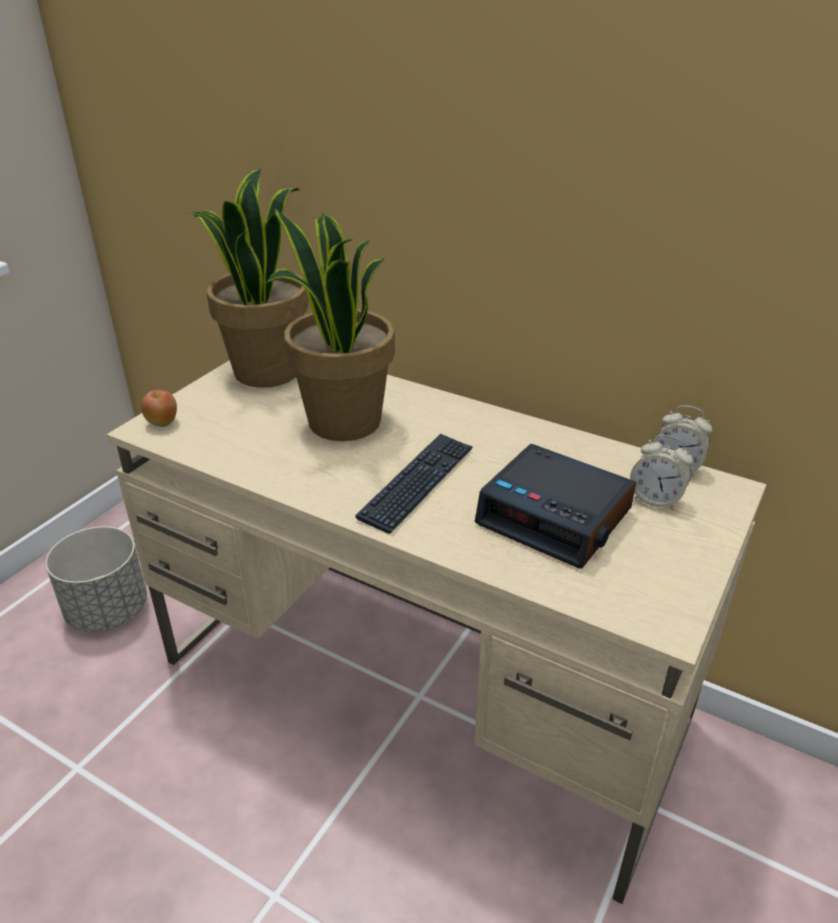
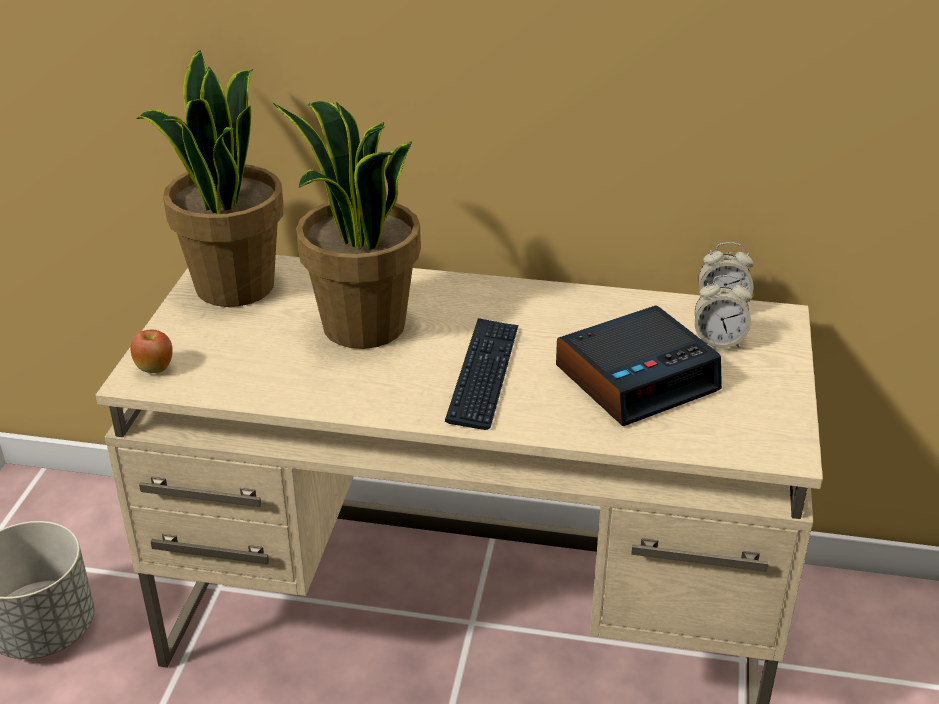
camera: 20 degrees left, 0 degrees up
(556, 517) = (637, 378): alarm clock -> alarm clock turned 45 degrees counterclockwise

